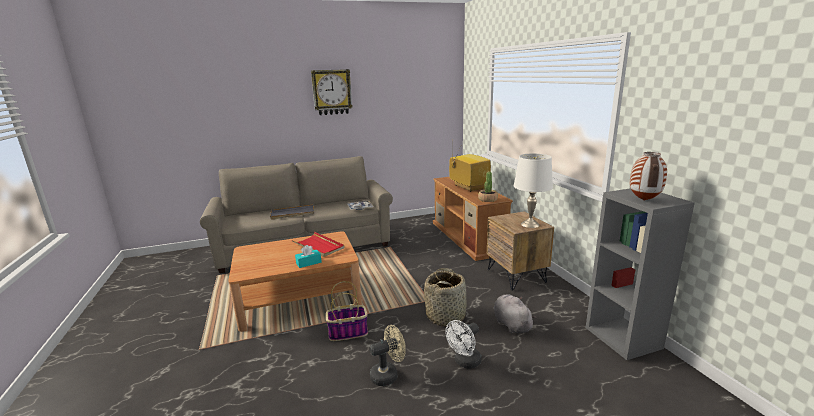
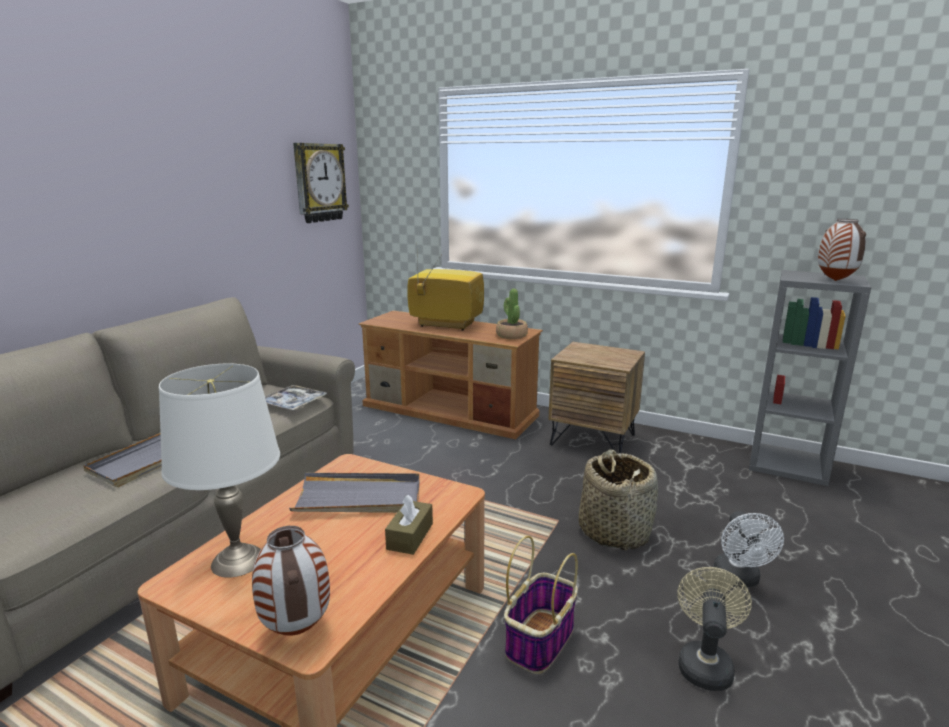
camera: 45 degrees left, 0 degrees up
(243, 271) = (298, 630): none -> vase
(308, 263) = (410, 536): turquoise tissue box -> brown tissue box
(318, 246) = (359, 498): red tray -> grey tray
(332, 92) = (143, 153): wall clock -> wall clock (319, 183)
(511, 324) = (690, 502): grey plush toy -> none
(529, 224) = (617, 355): white table lamp -> white table lamp (237, 560)

